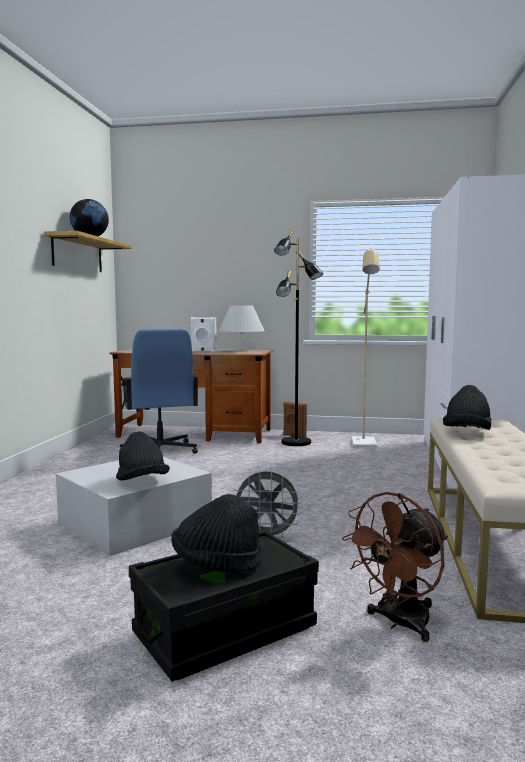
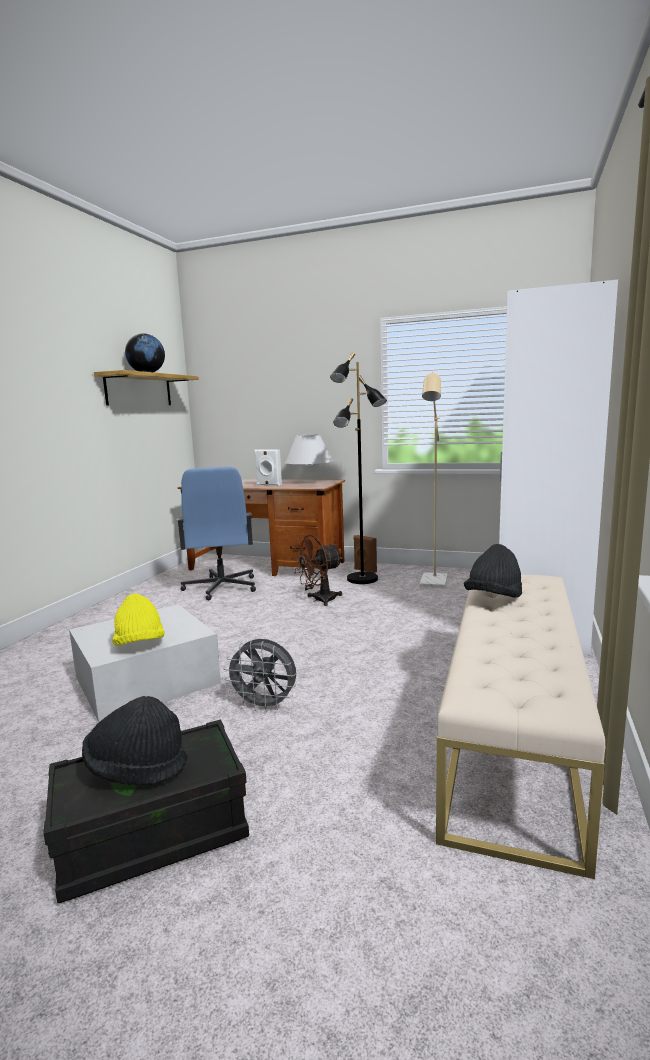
camera: 10 degrees right, 5 degrees up
(142, 482) = (139, 645): black hat -> yellow hat
(399, 623) = (343, 842): brown fan -> brown fan (319, 600)

